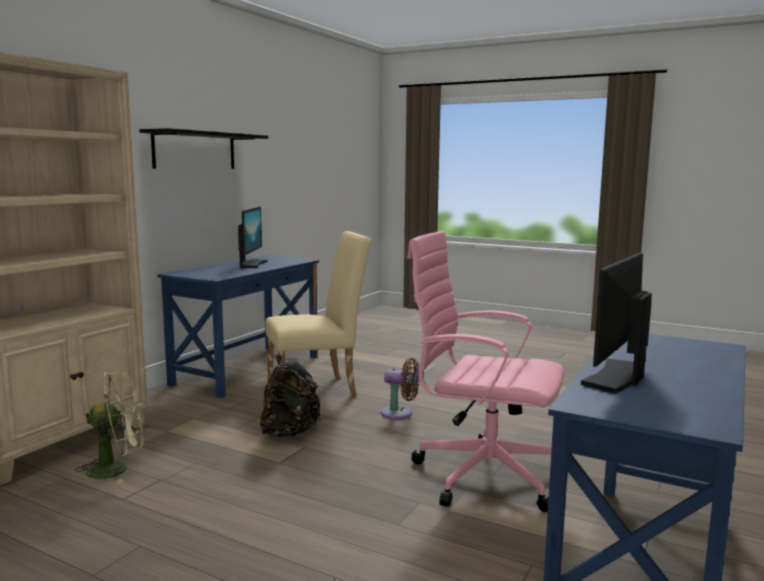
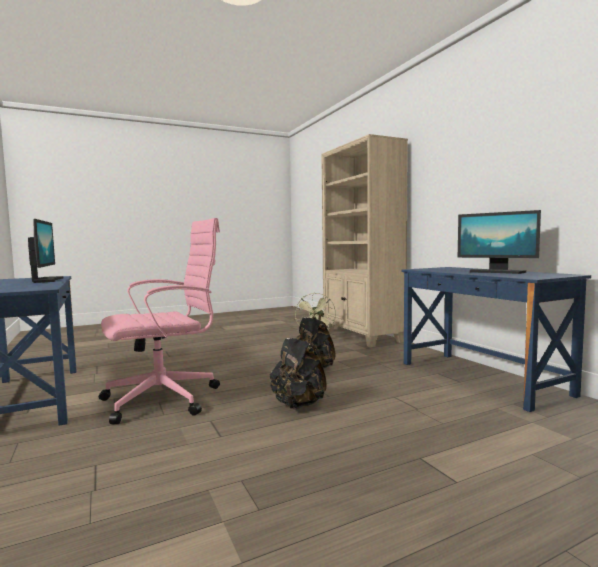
camera: 125 degrees right, 5 degrees down
(195, 150) = (498, 161): black shelf -> none
(318, 389) = (397, 391): beige chair -> none
(400, 414) = (298, 404): brown fan -> black backpack

